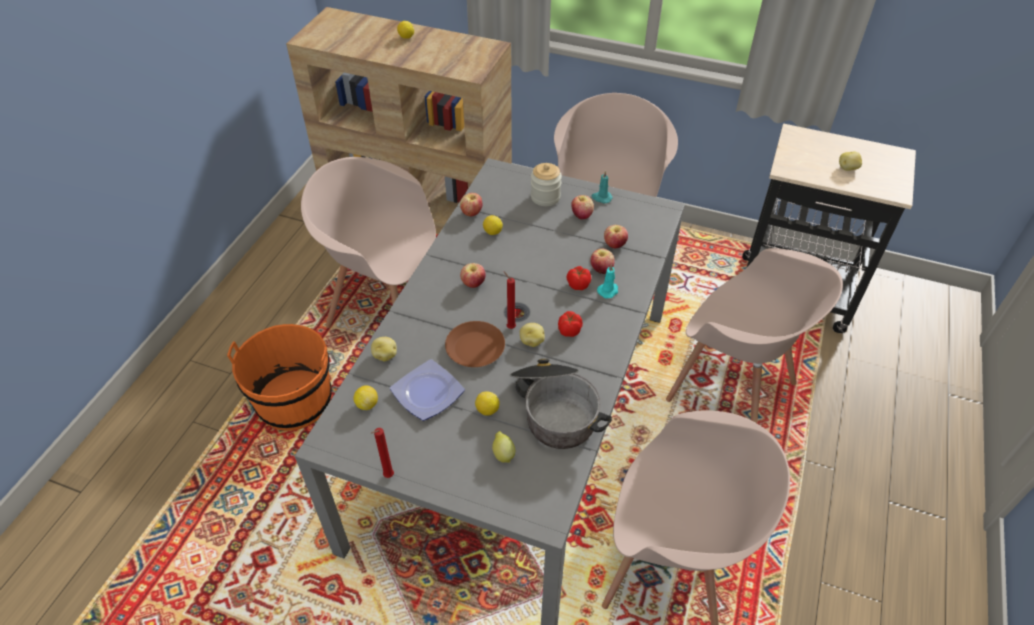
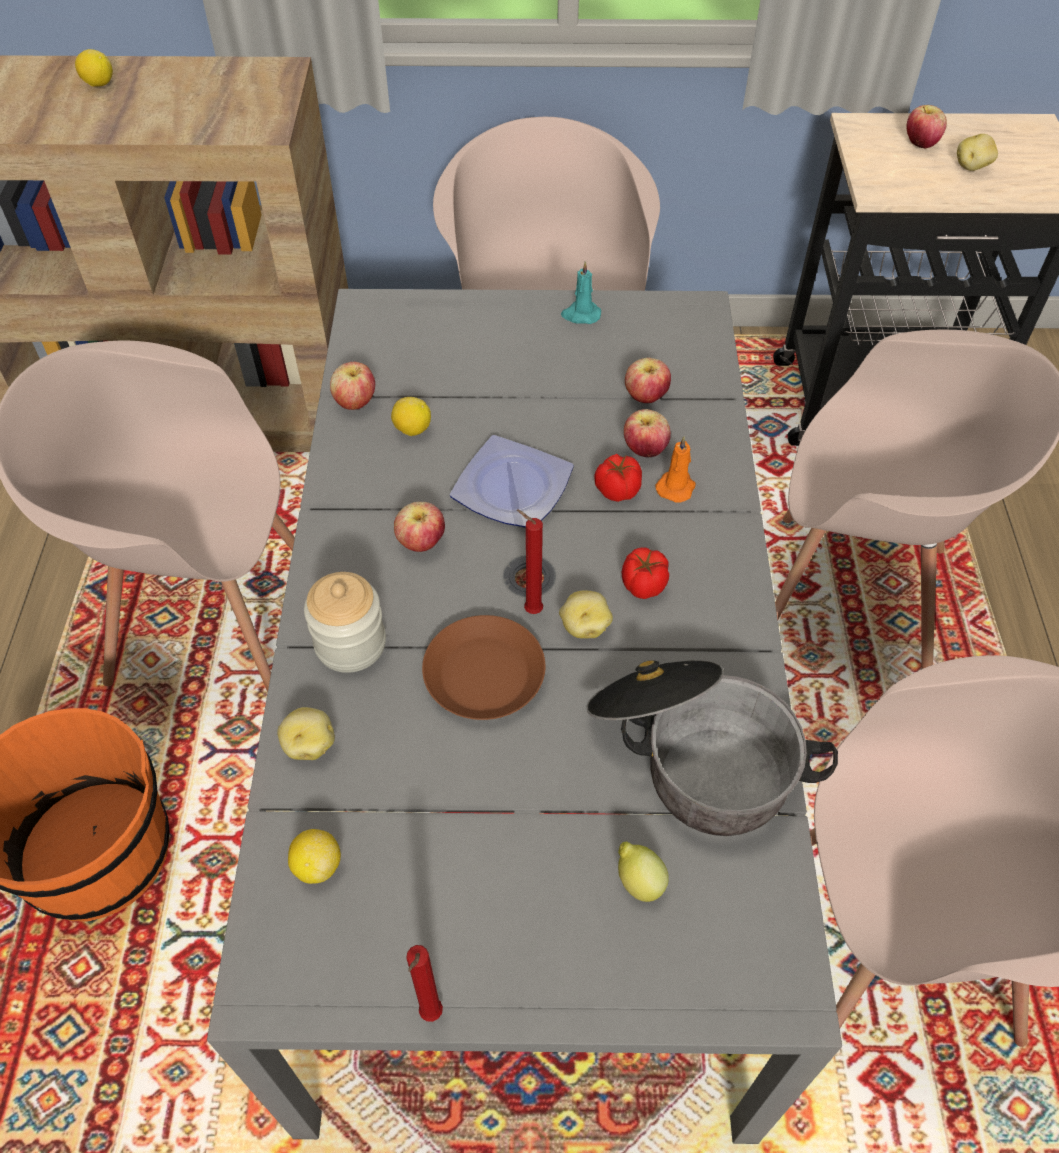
camera: 20 degrees left, 5 degrees up
(429, 393) = (435, 798): plate -> plate (515, 487)
(487, 410) = (565, 797): lemon -> none
(545, 197) = (480, 338): jar -> jar (350, 644)
(581, 215) = (561, 356): apple -> apple (920, 143)
(608, 290) = (676, 486): turquoise candle -> orange candle

